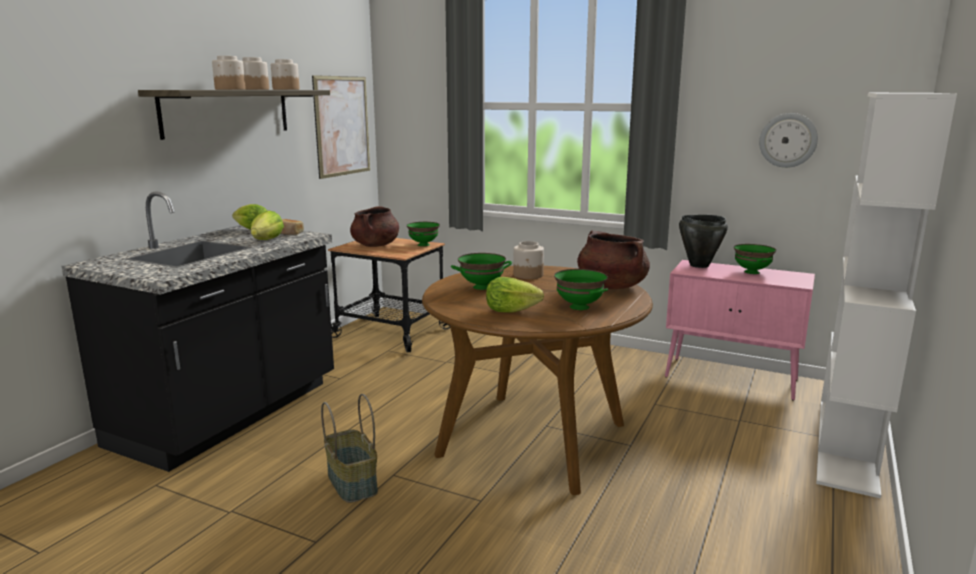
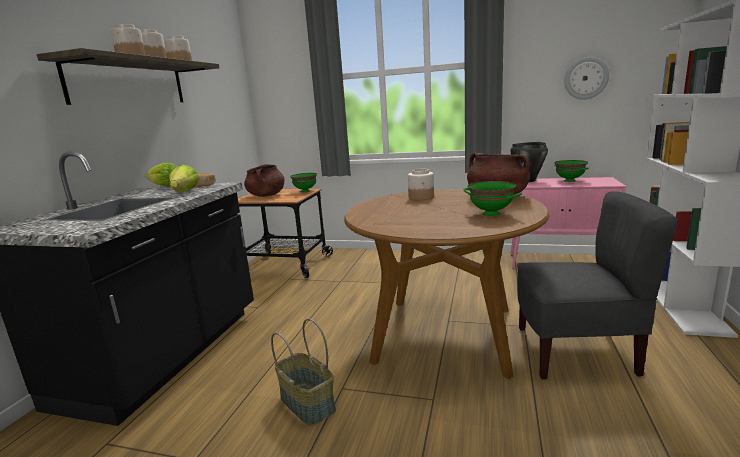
camera: 10 degrees left, 0 degrees up
(342, 126) = (226, 101): picture -> none
(481, 287) = (392, 209): green bowl -> none
(510, 311) = (437, 223): lettuce -> none
(669, 481) = (575, 352): none -> grey chair

